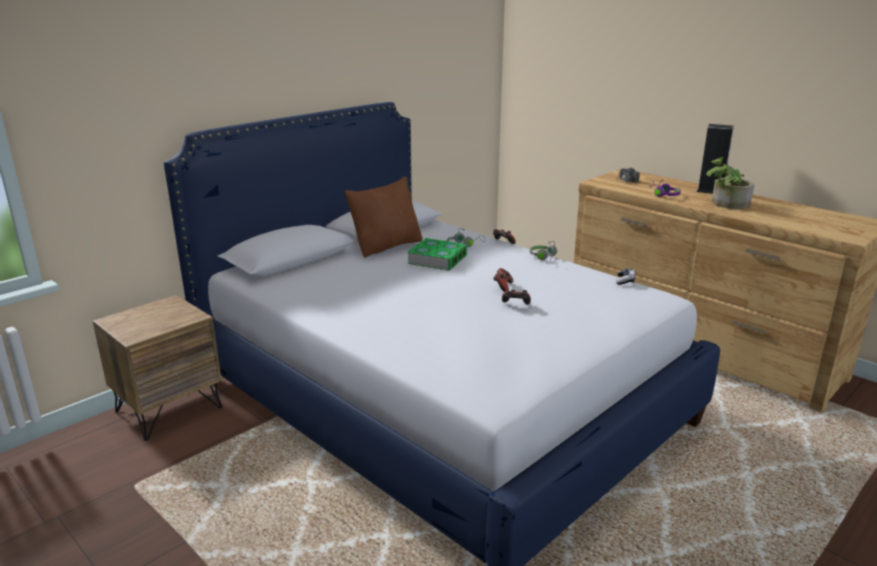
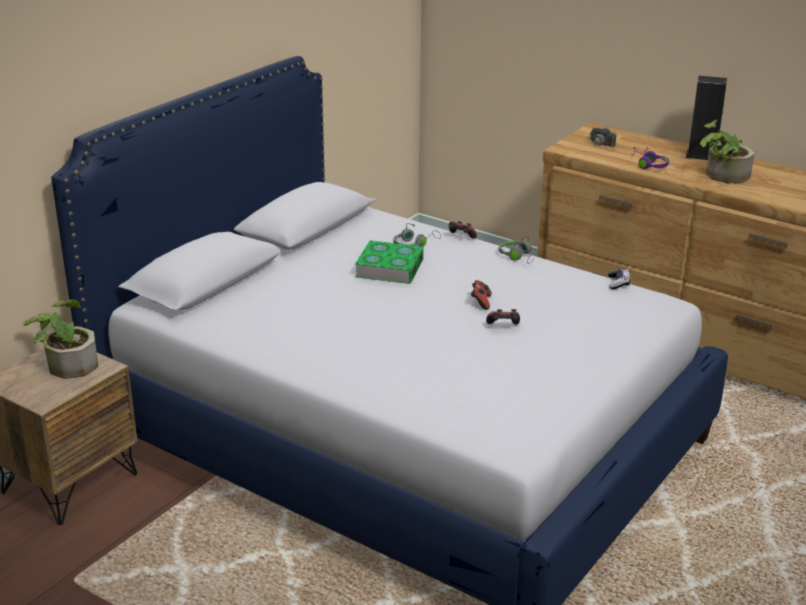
camera: 10 degrees left, 5 degrees up
(167, 312) = (67, 364): none -> potted plant
(387, 246) = (320, 253): brown pillow -> none

